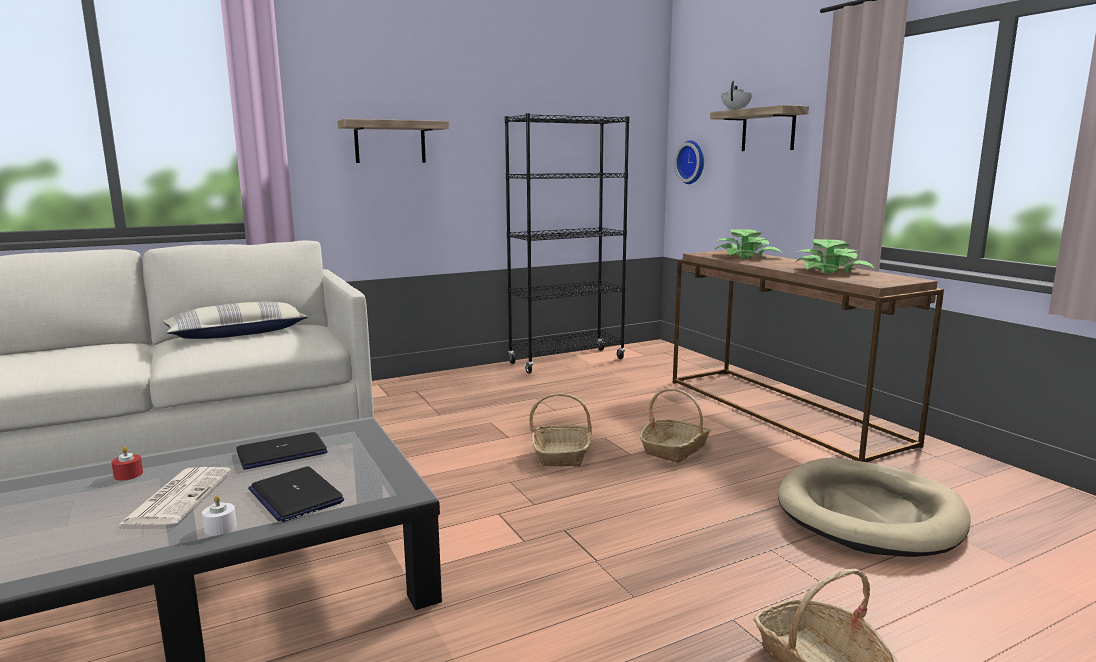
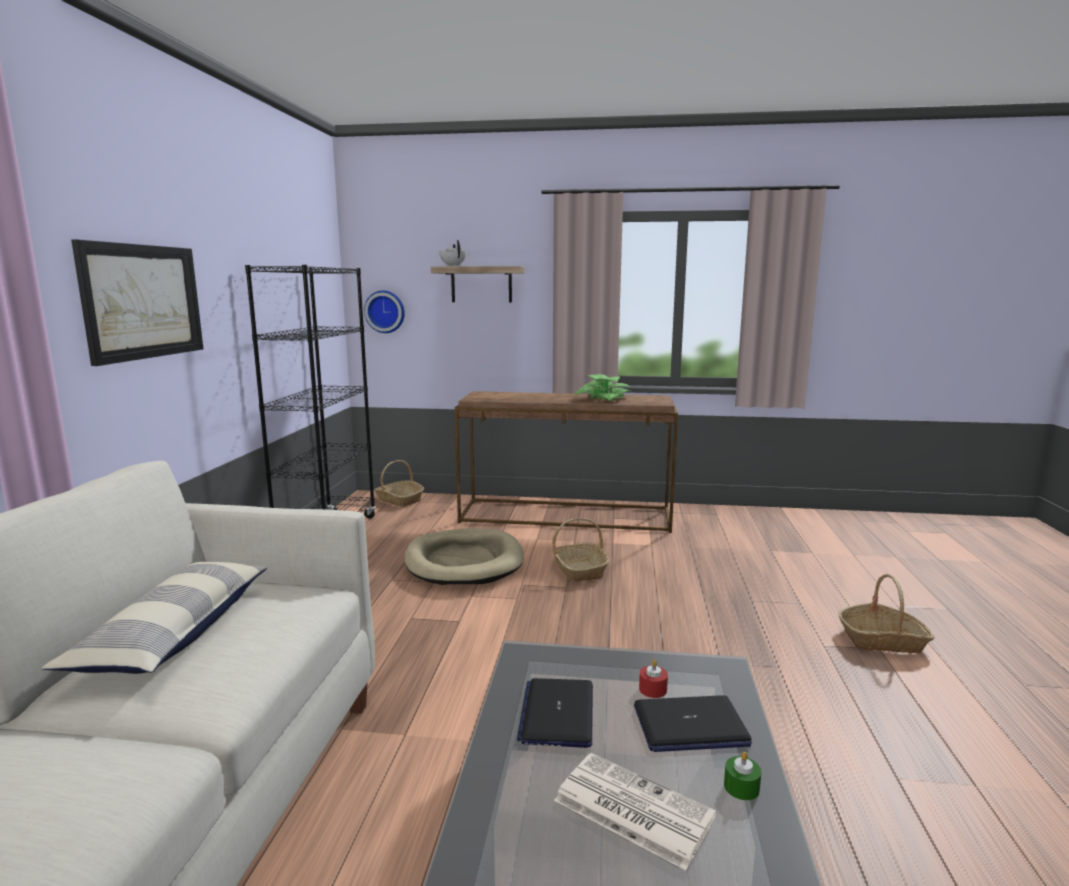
camera: 55 degrees left, 0 degrees up
(128, 474) = (514, 848): red candle -> red candle (653, 689)
(220, 527) = (741, 787): white candle -> green candle
(390, 142) = (143, 301): shelf -> picture
(561, 454) = (529, 611): basket -> basket (399, 500)
(746, 256) = (509, 395): potted plant -> none
(870, 513) = (732, 557): beige dog bed -> beige dog bed (464, 562)

